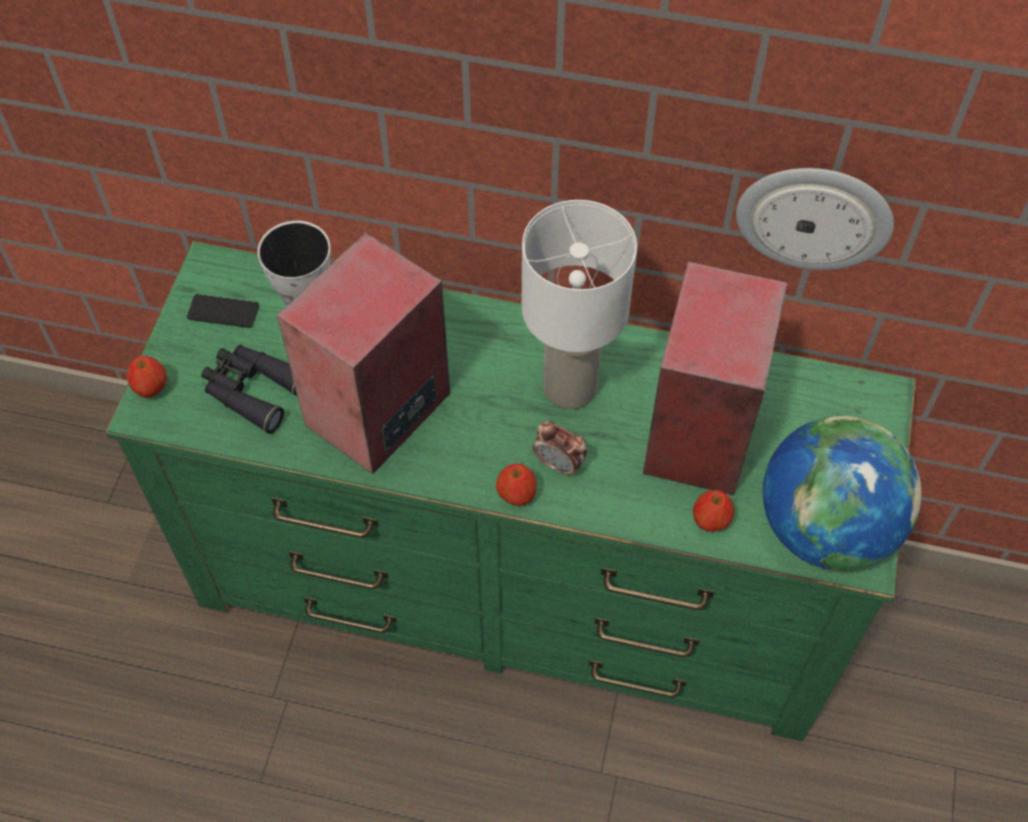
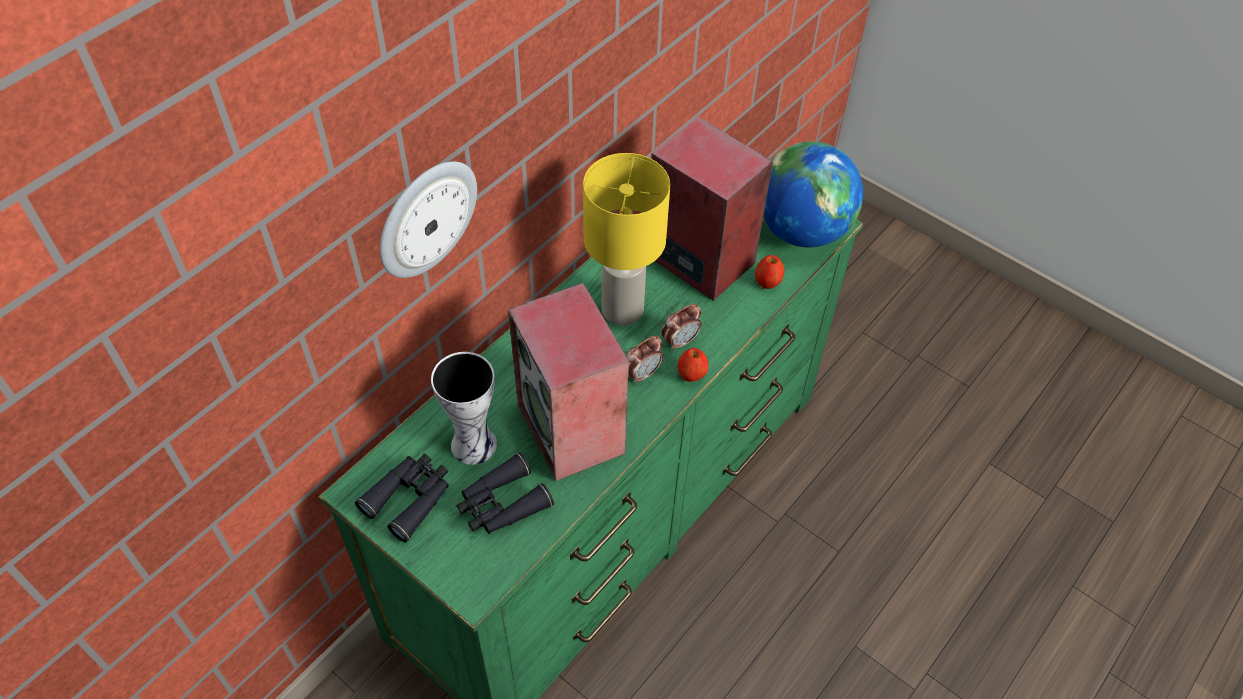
camera: 65 degrees left, 5 degrees down
(151, 388) = (452, 577): apple -> none
(223, 311) = (410, 498): phone -> black binoculars
(490, 445) = (642, 374): none -> alarm clock
(569, 388) = (623, 310): white table lamp -> yellow table lamp
(814, 216) = (658, 80): wall clock -> wall clock (426, 218)

